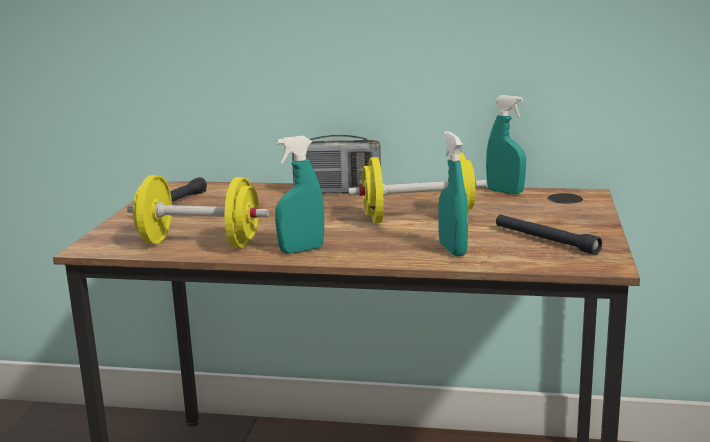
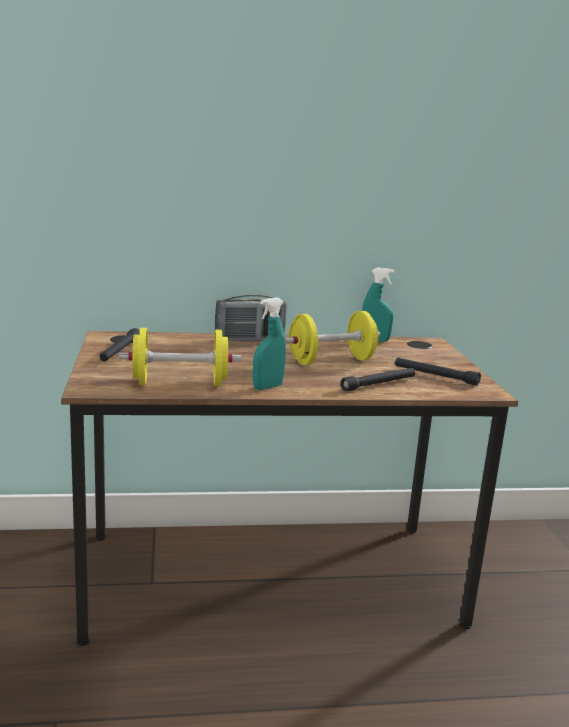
camera: 20 degrees left, 0 degrees up
(452, 250) = (379, 384): turquoise spray bottle -> black flashlight

